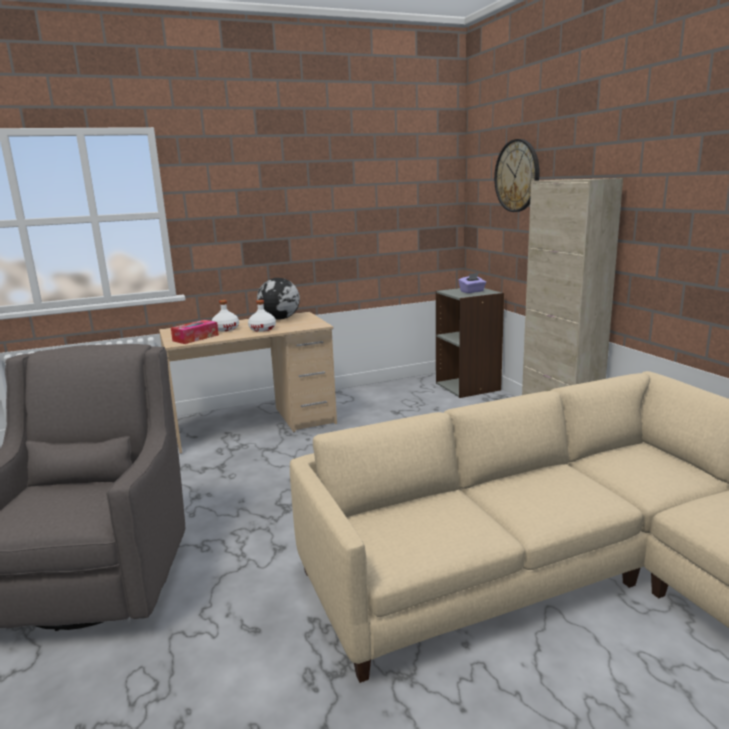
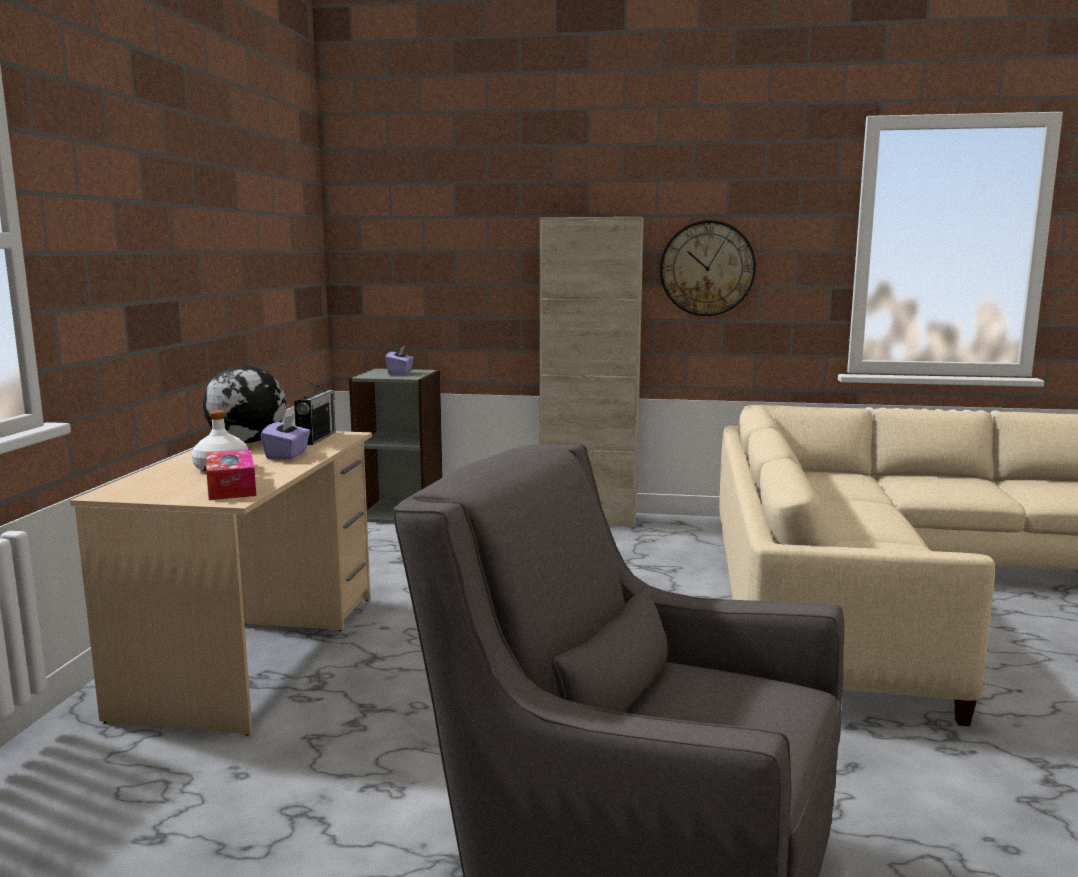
camera: 60 degrees left, 5 degrees down
(262, 329) = (287, 455): white bottle -> purple tissue box
(304, 323) = (316, 438): none -> radio
(517, 176) = (452, 213): wall clock -> wall clock (707, 268)

